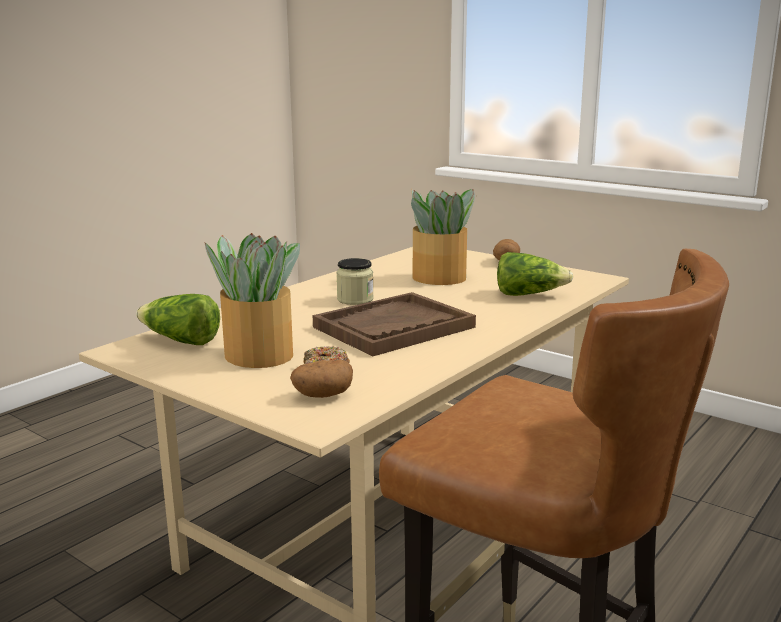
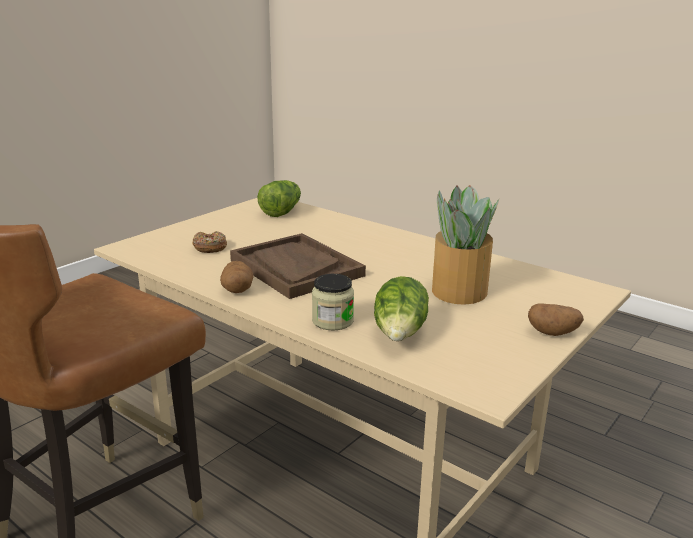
camera: 90 degrees right, 5 degrees up
(258, 354) = (248, 230): potted plant -> none
(322, 396) = (165, 247): potato -> potato (237, 289)
(355, 299) = (376, 255): jar -> jar (332, 321)

